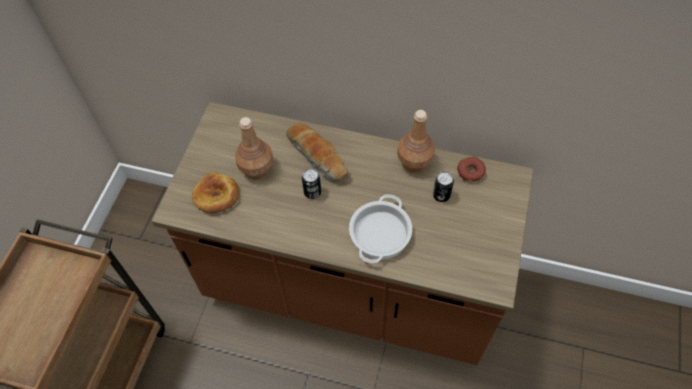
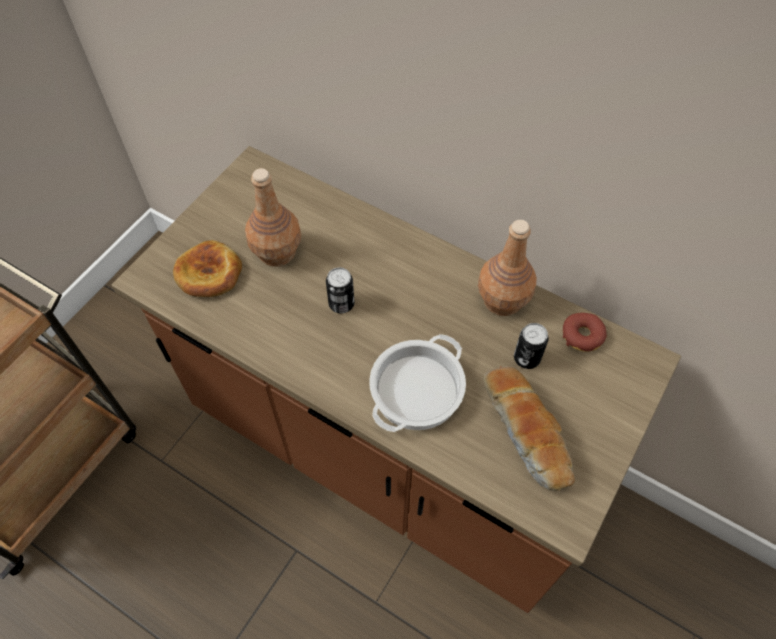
camera: 15 degrees right, 0 degrees up
(318, 156) = (367, 256): bread -> bread (527, 431)

